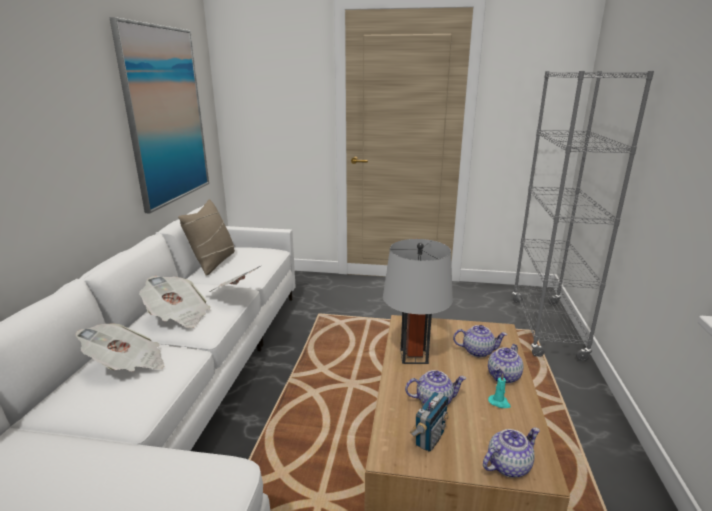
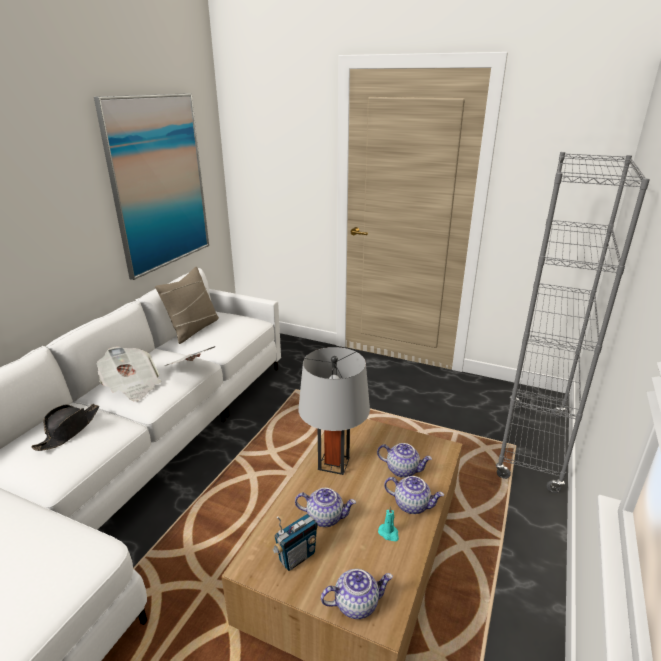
camera: 15 degrees right, 5 degrees up
(128, 365) = (69, 430): newspaper -> black hat
(504, 376) = (412, 504): teapot -> teapot turned 120 degrees counterclockwise

